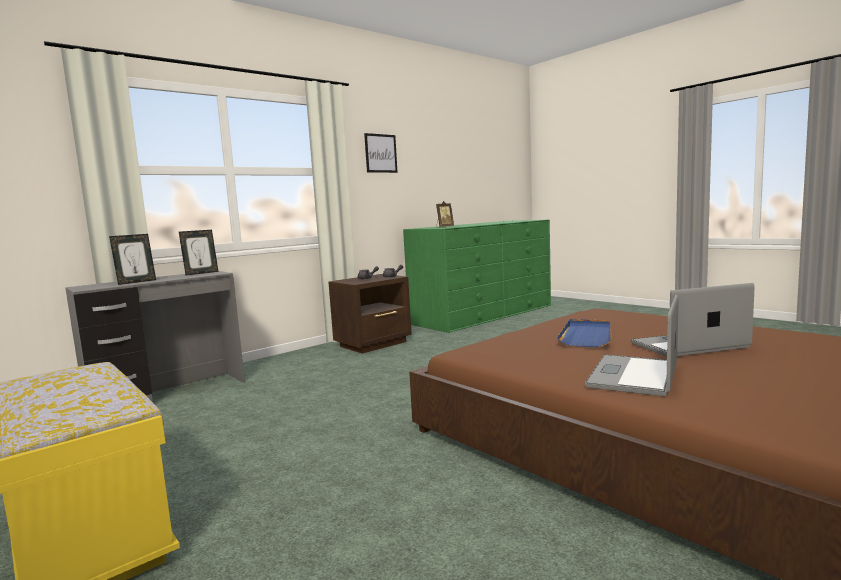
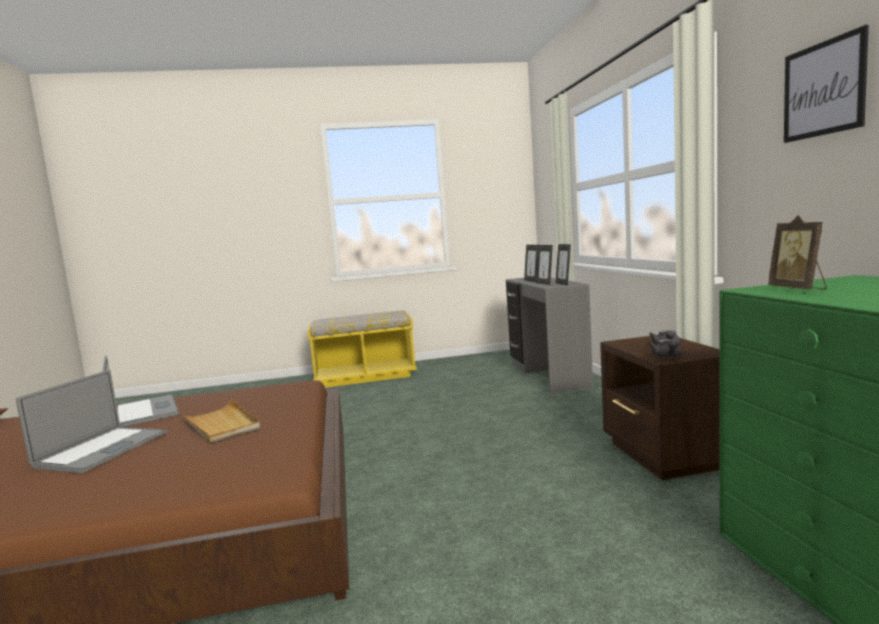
camera: 120 degrees right, 0 degrees up
(182, 276) = (545, 283): none -> picture frame
(587, 335) = (220, 424): blue tray -> beige tray

